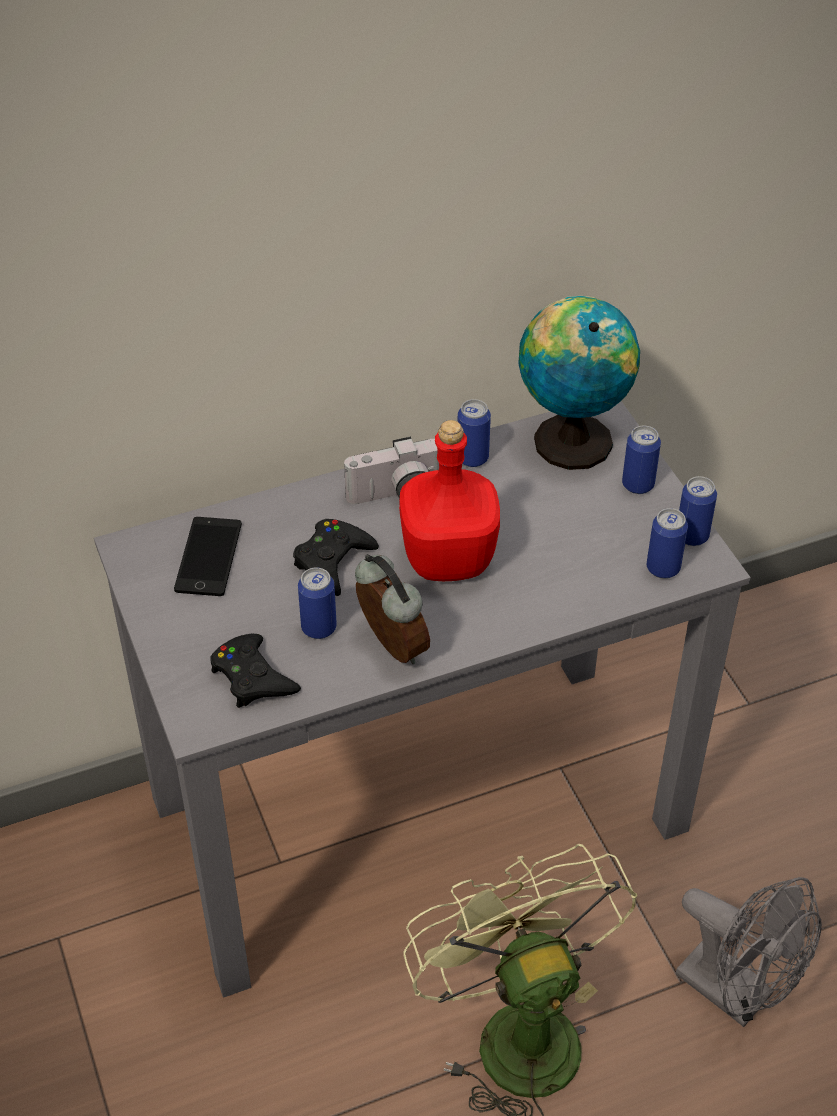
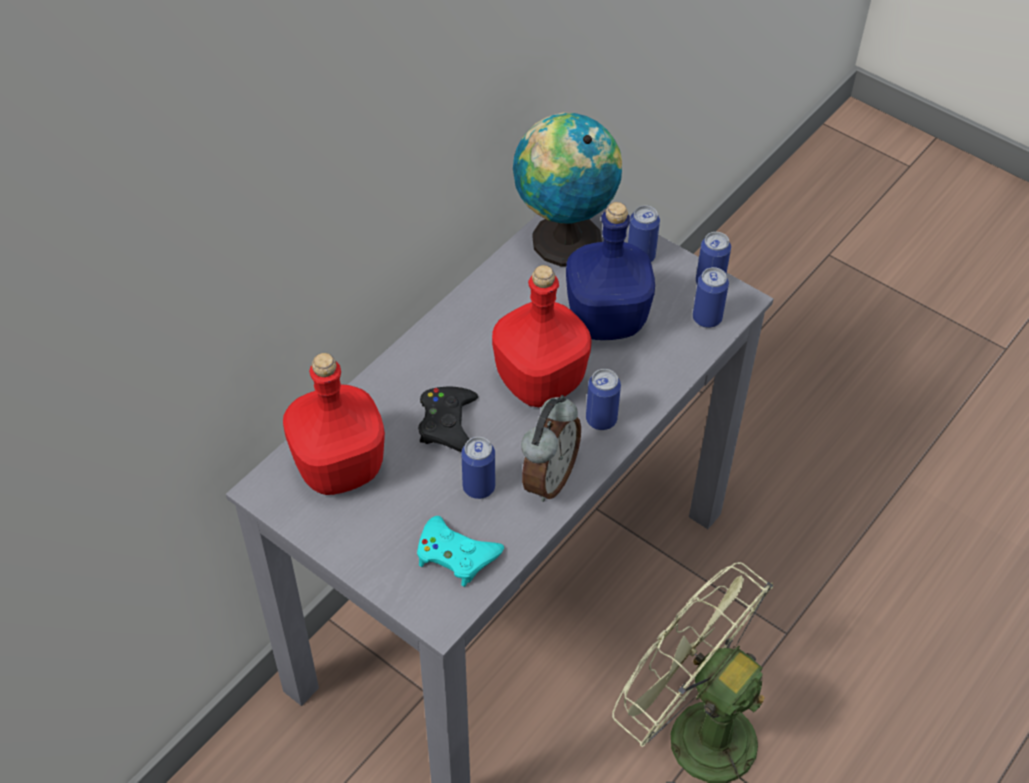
camera: 30 degrees left, 5 degrees up
(208, 557) = (341, 467): phone -> red bottle
(252, 677) = (456, 555): black game controller -> turquoise game controller
(390, 648) = (548, 478): alarm clock -> alarm clock turned 90 degrees clockwise
(398, 499) = (463, 347): camera -> none
(472, 458) = (497, 286): can -> can (601, 419)
(557, 530) = (607, 321): none -> blue bottle
(737, 993) = (829, 622): grey fan -> none

